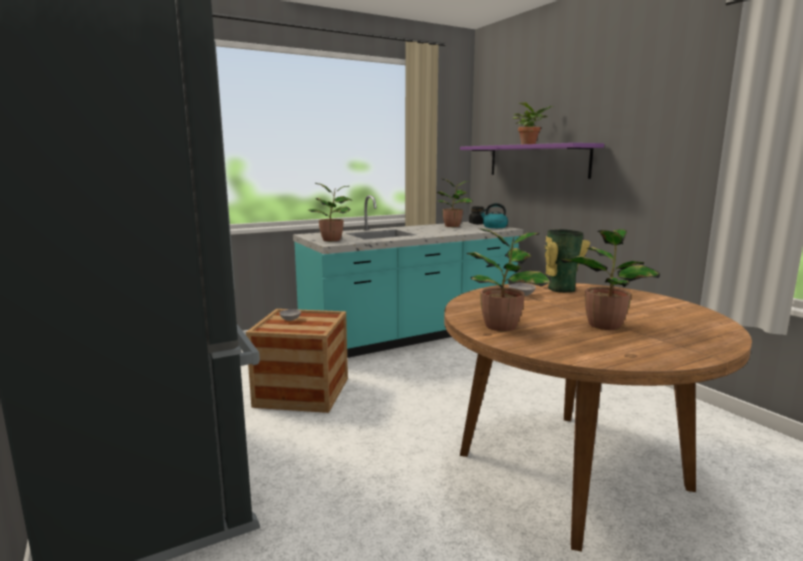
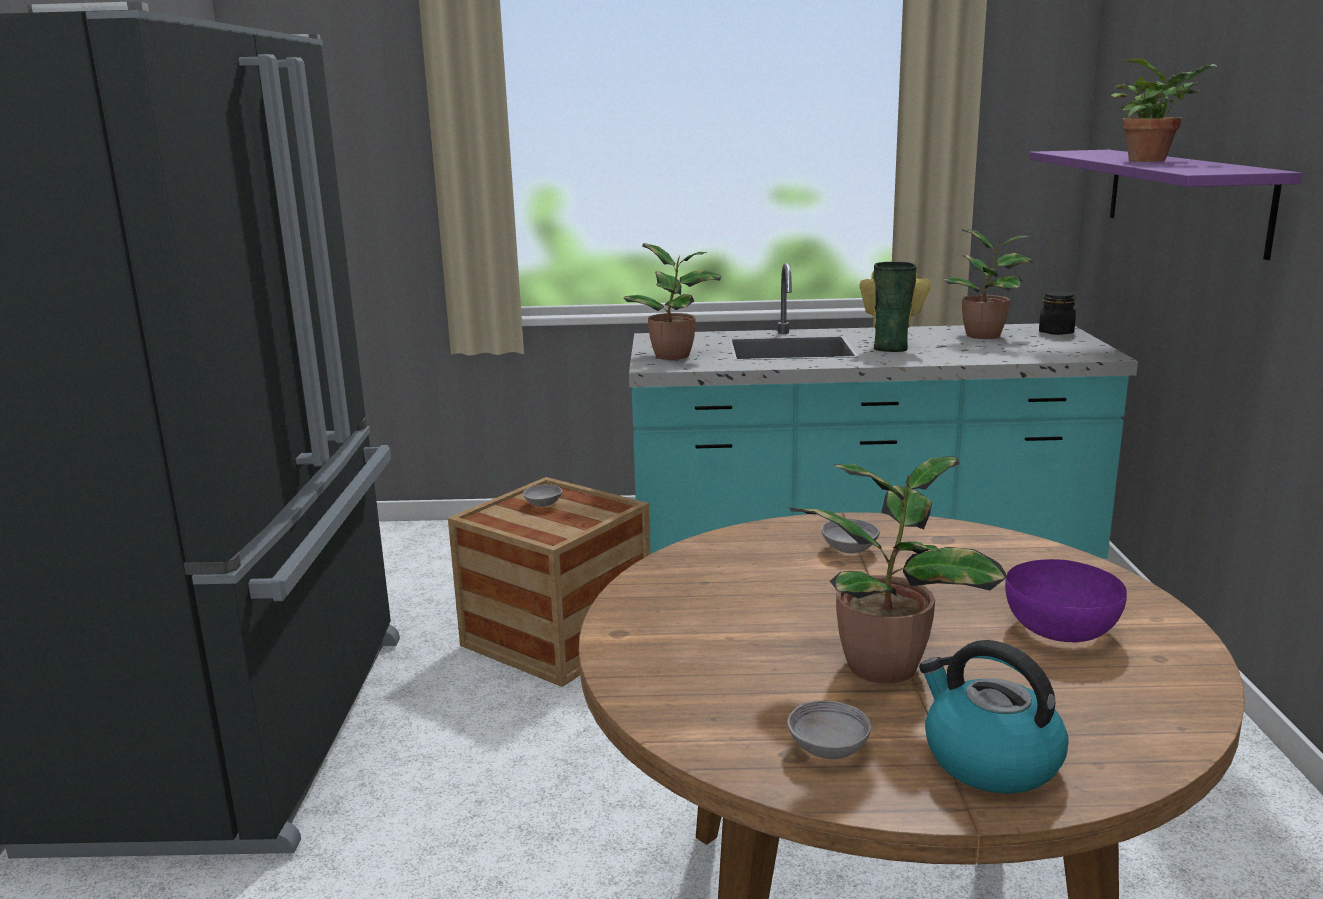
camera: 30 degrees right, 5 degrees up
(494, 227) = (1077, 347): kettle -> kettle (989, 760)
(503, 326) = (678, 620): potted plant -> none
(559, 288) = (965, 546): vase -> vase (890, 347)
(635, 305) = (1059, 628): none -> purple bowl
(637, 351) = (828, 748): none -> grey bowl

